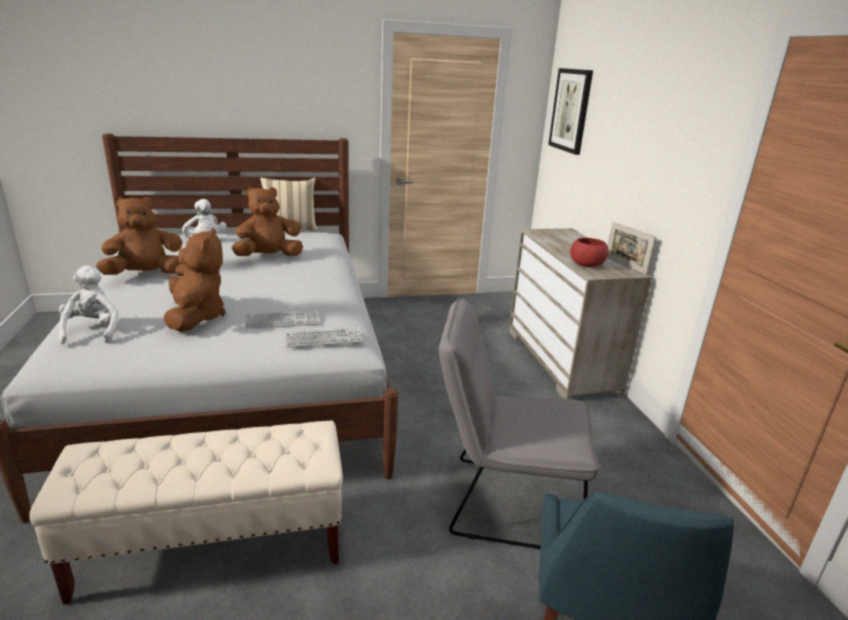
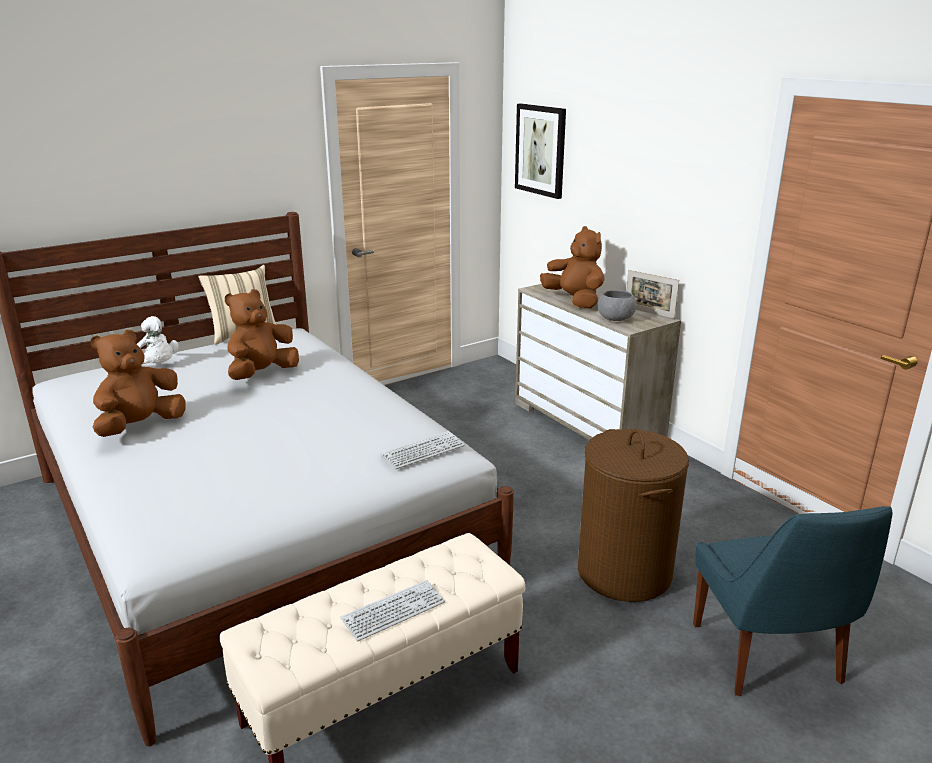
camera: 20 degrees left, 0 degrees up
(93, 331) = (162, 504): white plush toy -> none
(196, 317) = (263, 461): brown plush toy -> brown plush toy (574, 301)
(282, 320) = (362, 443): keyboard -> keyboard (393, 611)
(503, 501) = (623, 572): grey chair -> brown laundry basket
(587, 265) = (615, 318): red bowl -> grey bowl

